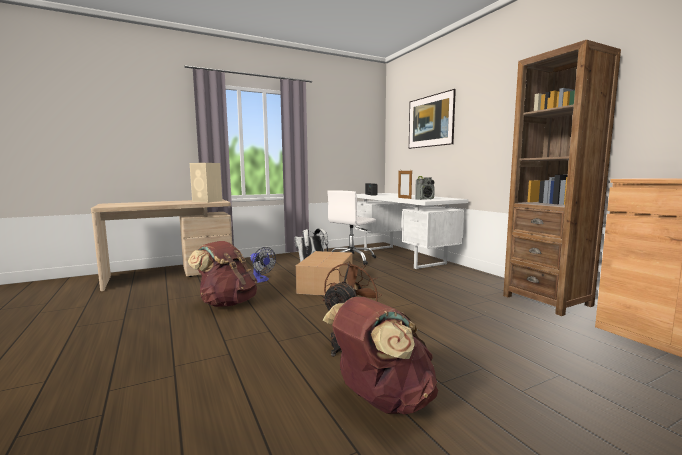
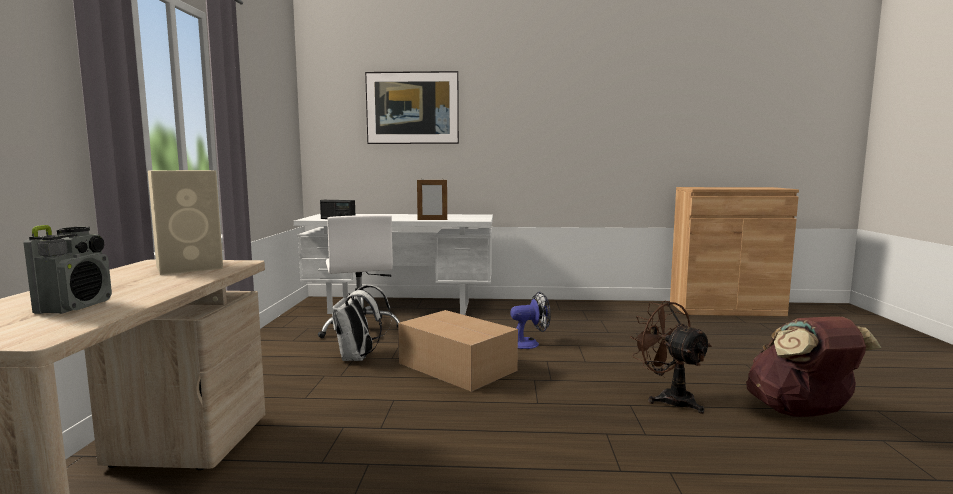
camera: 60 degrees left, 0 degrees up
(227, 303) = (453, 448): brown backpack -> none
(261, 280) = (362, 403): fan -> fan (529, 343)
(425, 199) = (466, 219): radio -> radio (75, 306)
(546, 300) = (620, 307): brown bookcase -> none

